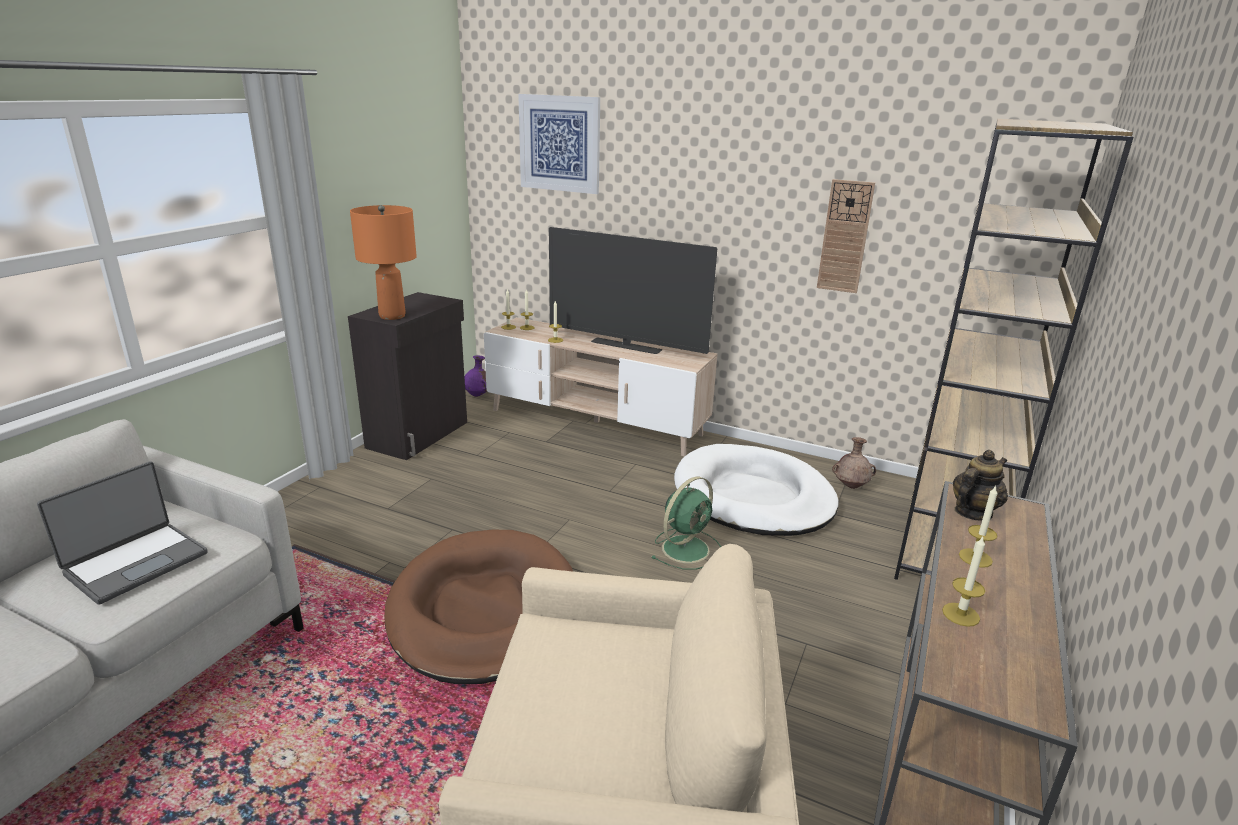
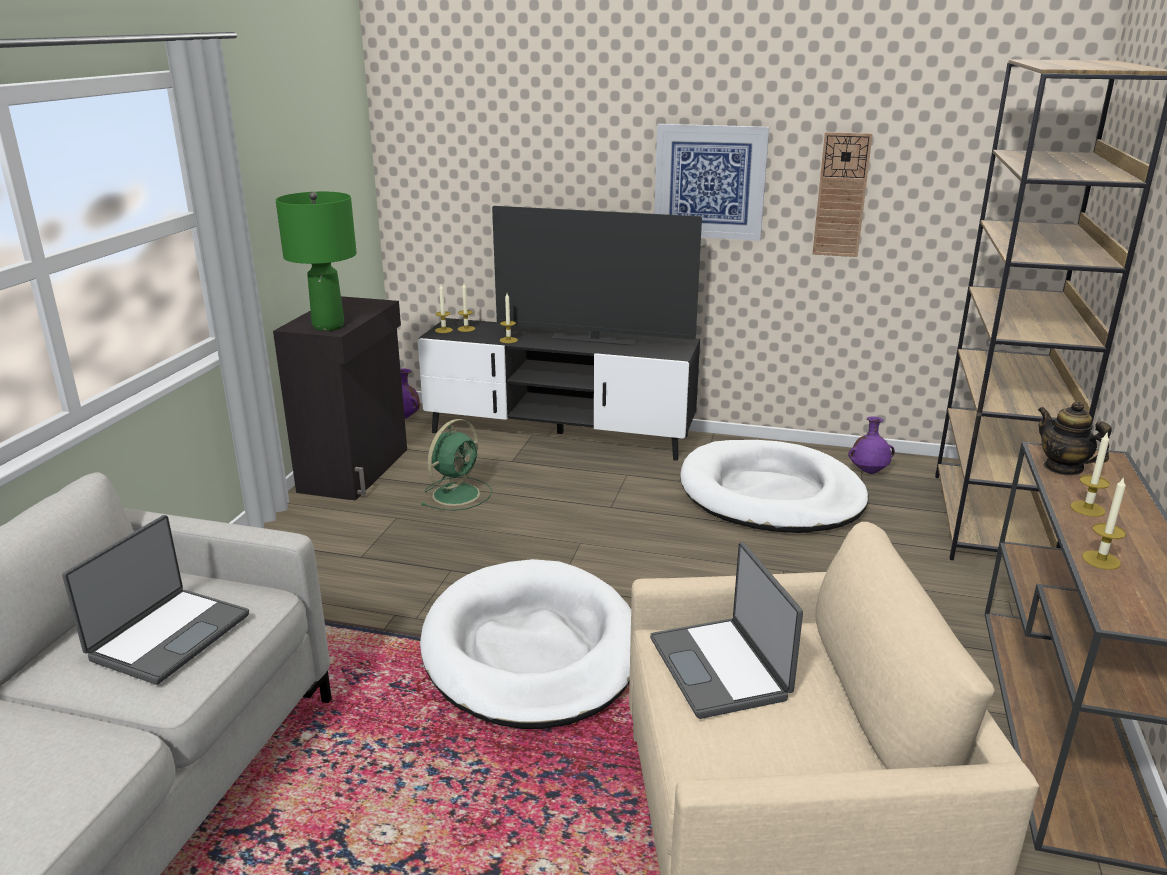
camera: 10 degrees left, 0 degrees up
(392, 316) = (328, 326): orange table lamp -> green table lamp
(484, 610) = (531, 650): brown dog bed -> white dog bed
(559, 143) = (494, 106): picture -> picture (709, 182)
(570, 664) = (721, 668): none -> laptop
(595, 422) = (559, 433): beige tv stand -> black tv stand
(687, 548) = (724, 557): green fan -> green fan (457, 493)
(851, 486) = (869, 472): brown vase -> purple vase
(972, 512) = (1063, 468): teapot -> teapot turned 75 degrees counterclockwise

